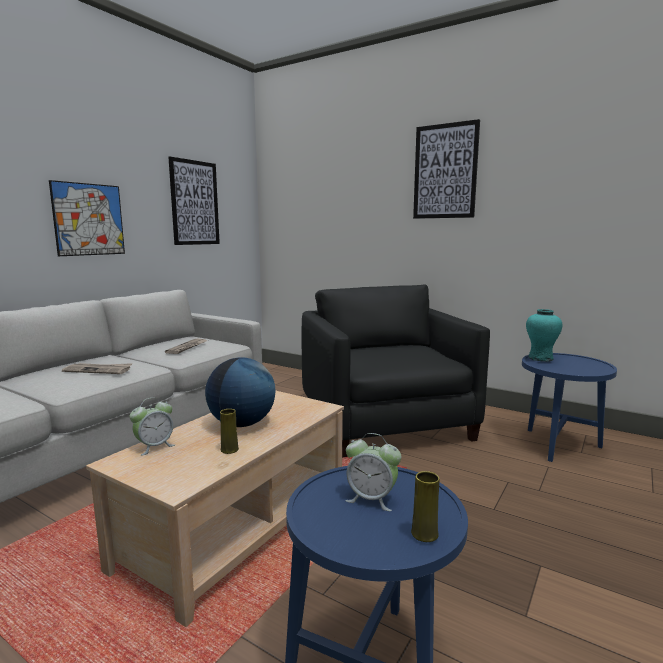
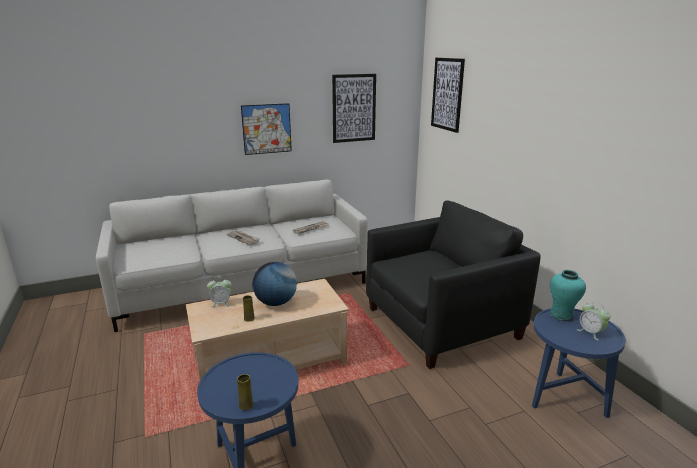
camera: 35 degrees right, 10 degrees up
(371, 499) = (254, 377): alarm clock -> alarm clock (590, 333)
(385, 422) = (441, 323): black armchair -> black armchair turned 45 degrees clockwise
(445, 171) = (550, 103): picture -> picture (447, 94)

